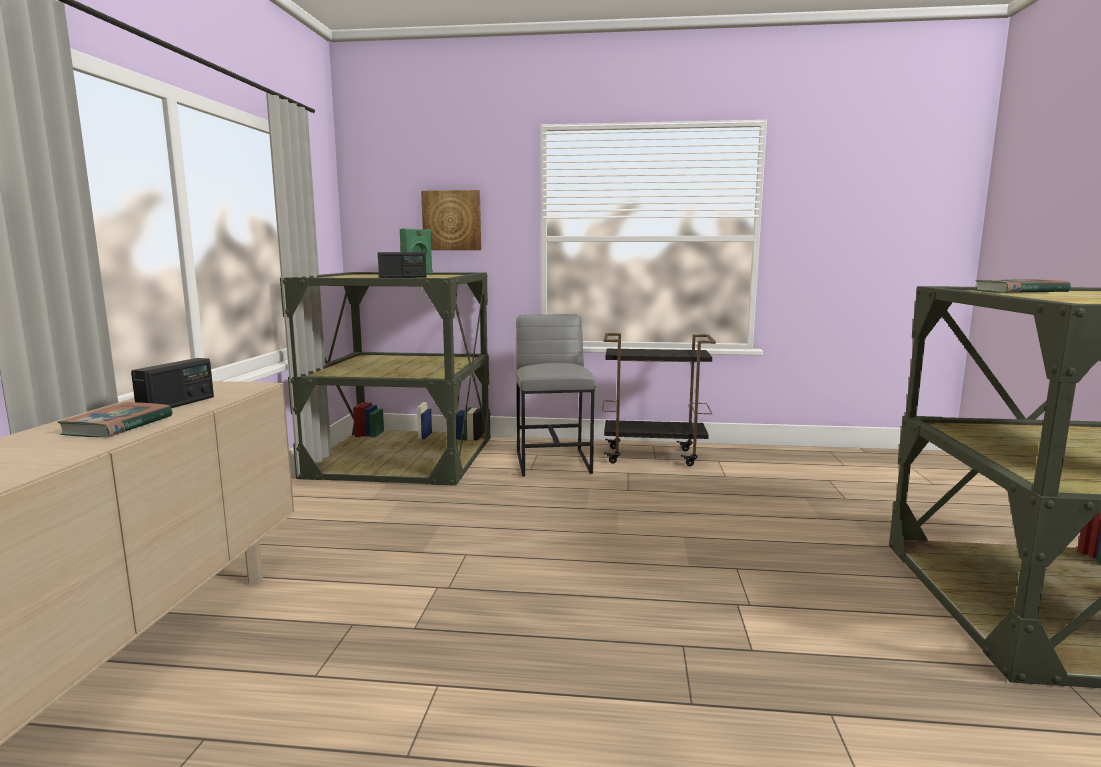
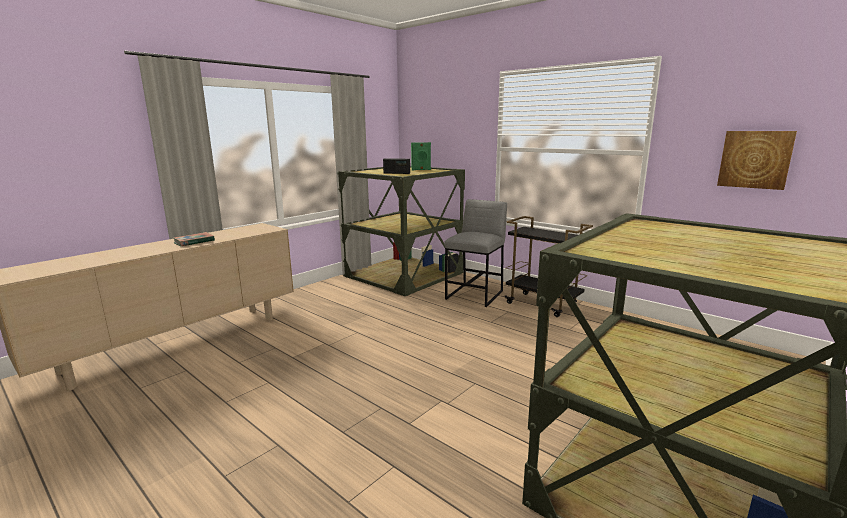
camera: 35 degrees right, 5 degrees up
(177, 404) = (230, 235): radio -> none
(452, 220) = (450, 135): picture -> picture (755, 159)
(1020, 292) = (678, 229): book -> none

